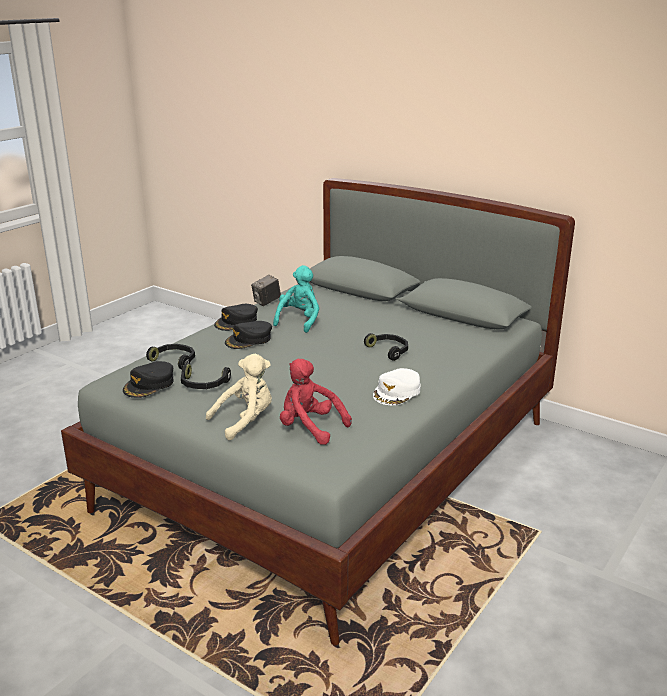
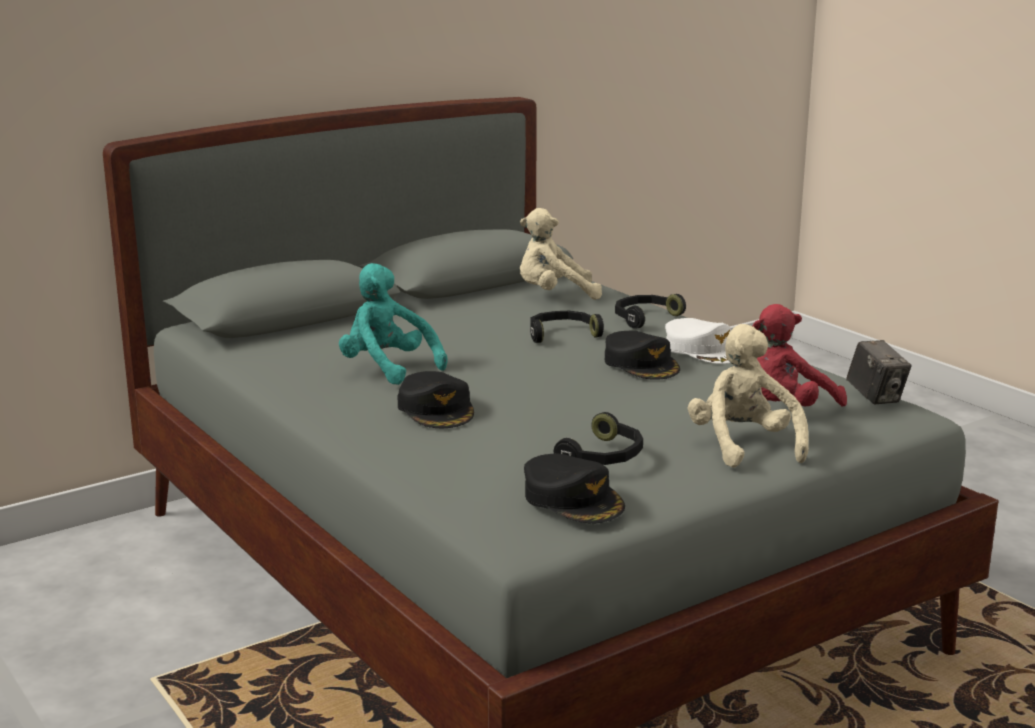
camera: 70 degrees left, 5 degrees down
(175, 360) = (483, 470): black headphones -> black headphones (644, 318)
(237, 322) = (337, 412): black cap -> black cap (641, 364)
(266, 302) = (265, 381): camera -> camera (875, 397)
(460, 338) = (554, 295): none -> beige plush toy

